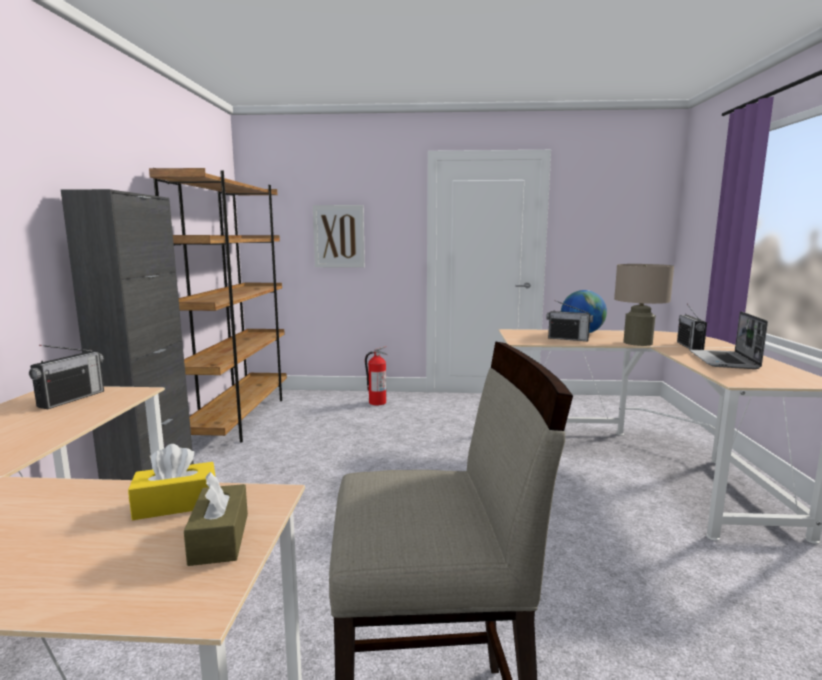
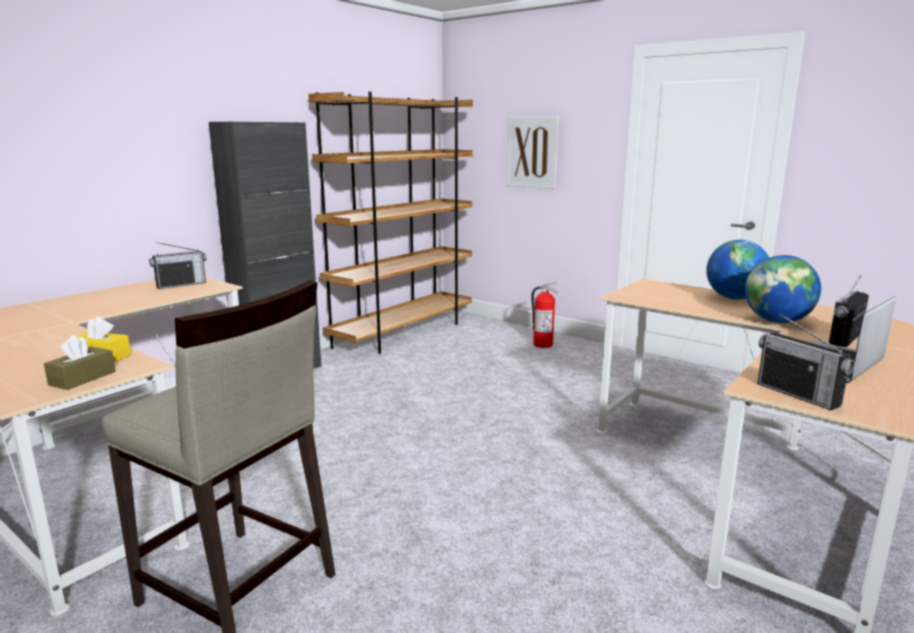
camera: 35 degrees right, 5 degrees up
(568, 339) = (693, 302): radio -> radio (798, 394)
(637, 343) = (777, 321): beige table lamp -> globe

